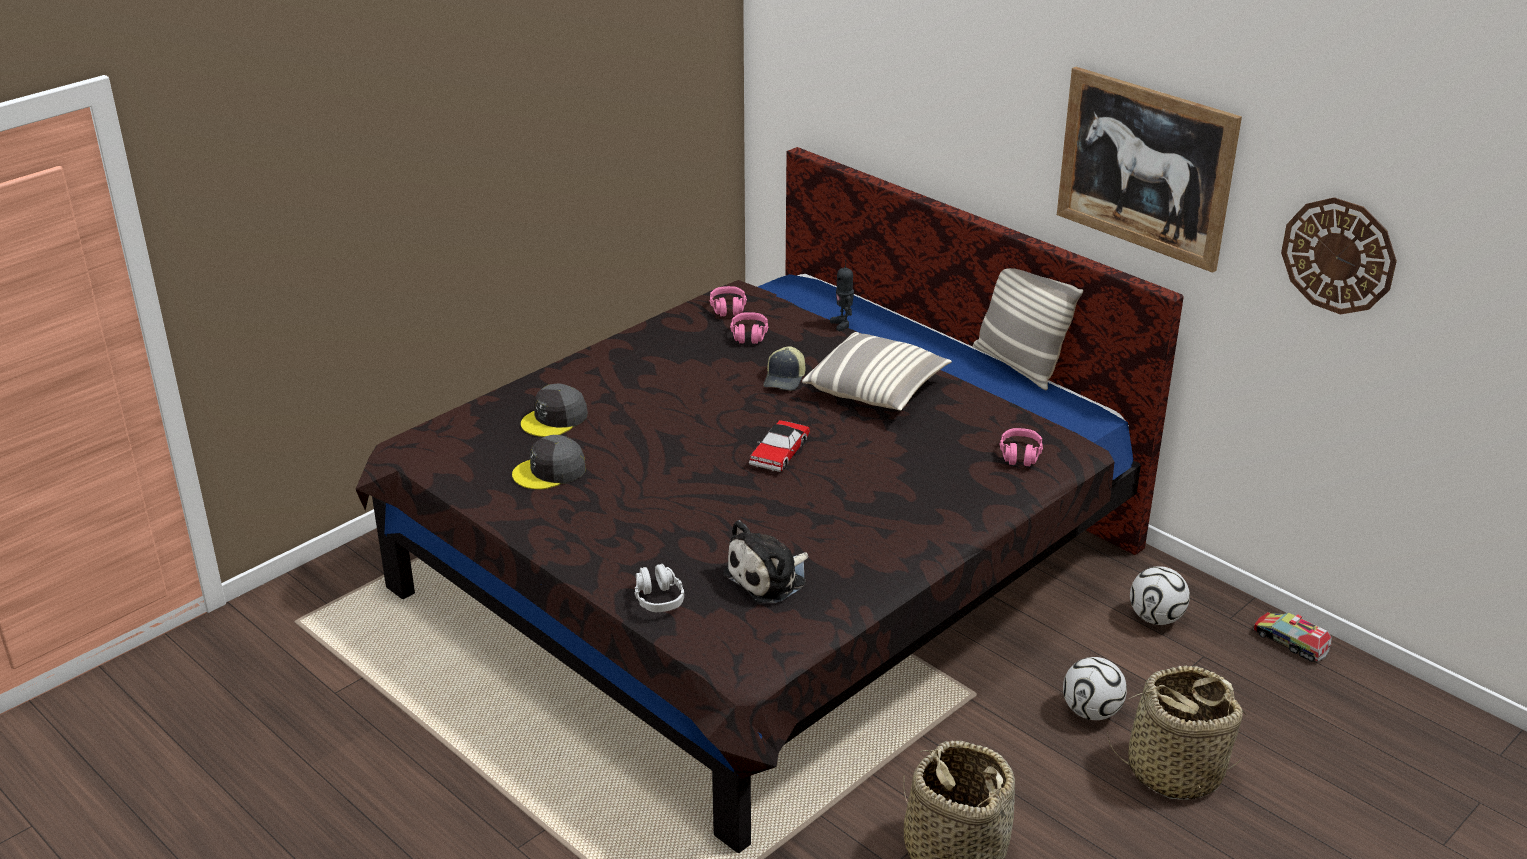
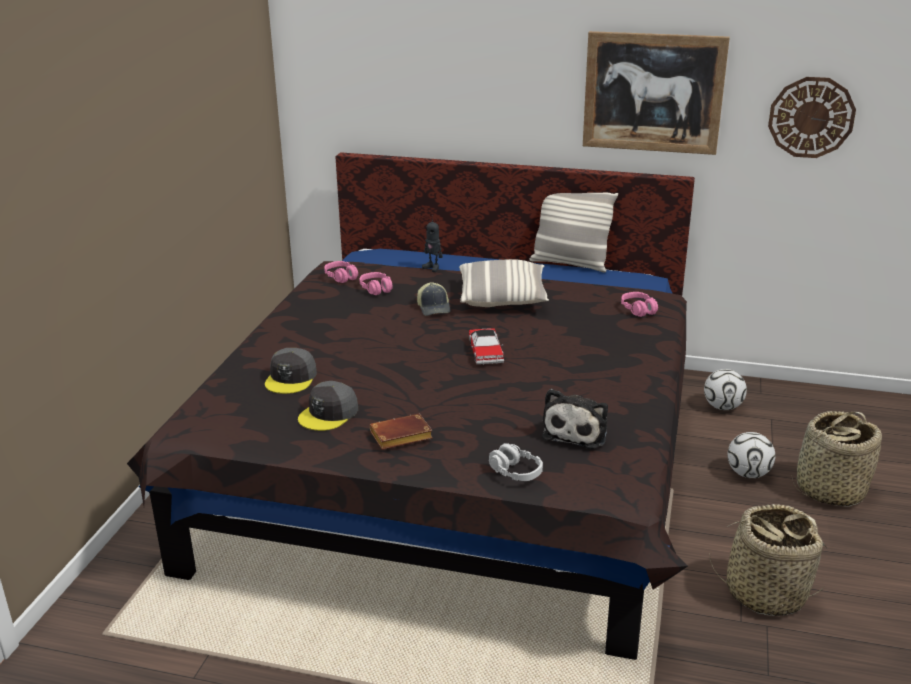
camera: 30 degrees left, 5 degrees down
(588, 521) = (400, 437): none -> brown book
(1290, 642) = (805, 395): toy truck -> none

